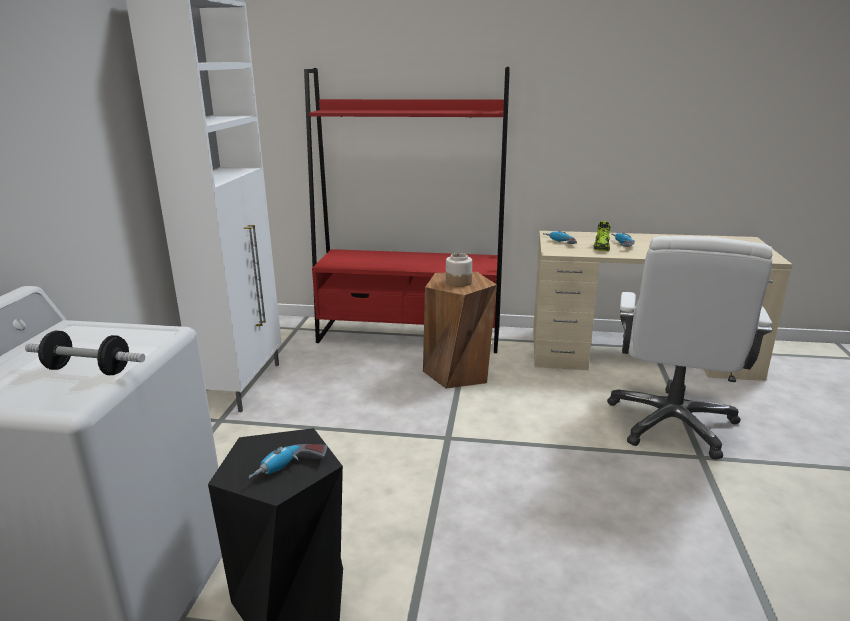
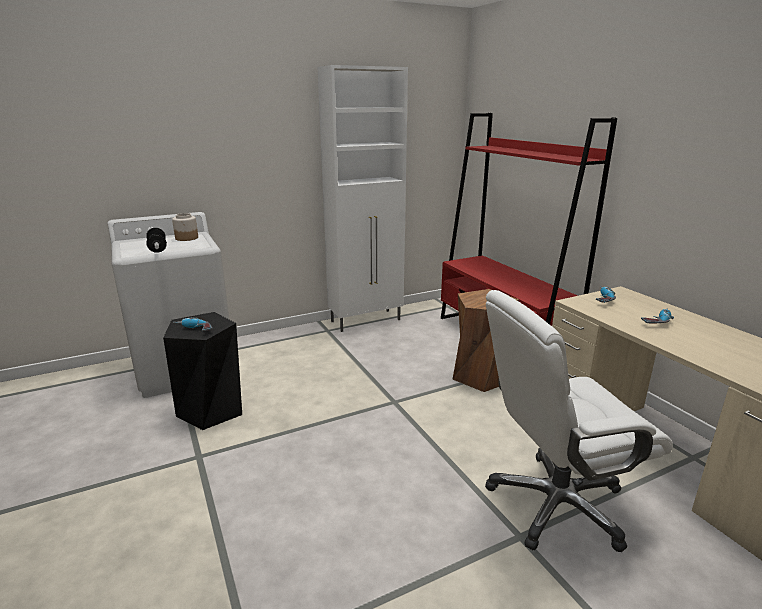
camera: 55 degrees right, 0 degrees up
(458, 282) = (484, 299): jar -> jar (187, 238)
(602, 247) = (630, 316): shoe -> none

